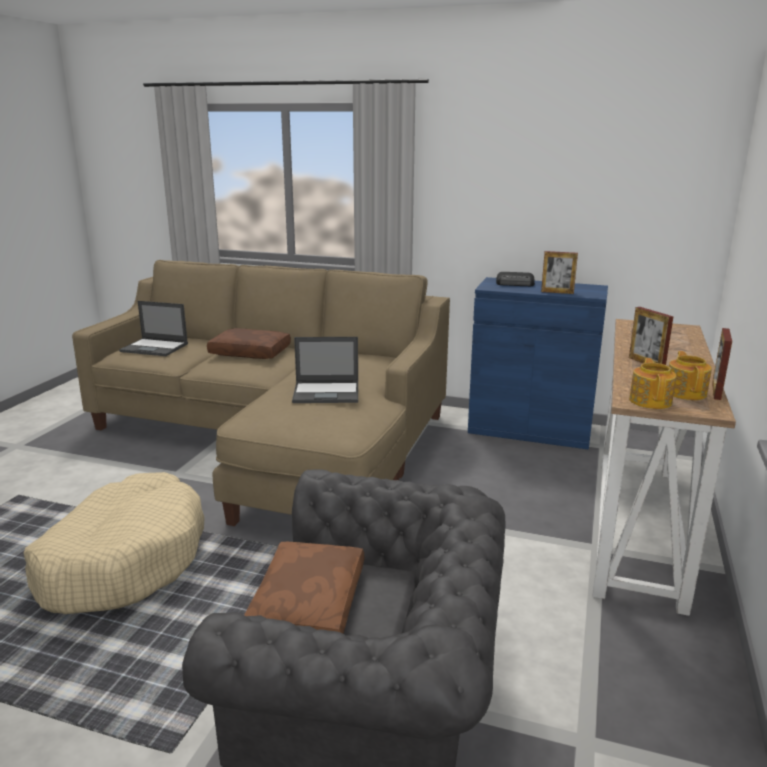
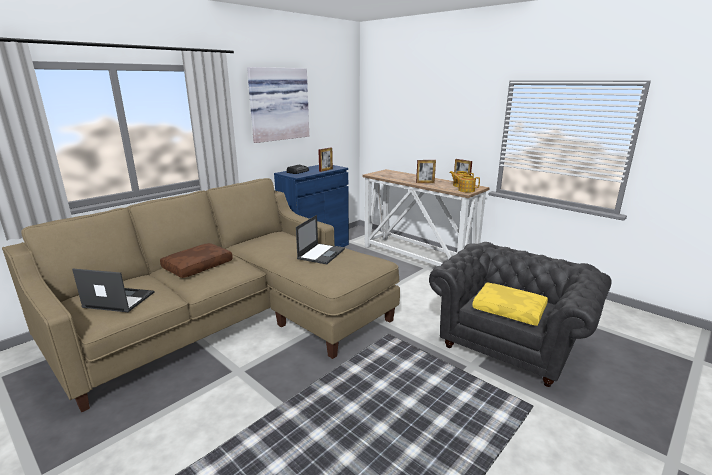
camera: 65 degrees left, 0 degrees up
(123, 560) = (345, 410): beige dog bed -> none
(155, 348) = (118, 300): laptop -> laptop turned 120 degrees counterclockwise
(310, 606) = (509, 310): brown pillow -> yellow pillow
(515, 165) = (278, 104): none -> picture

